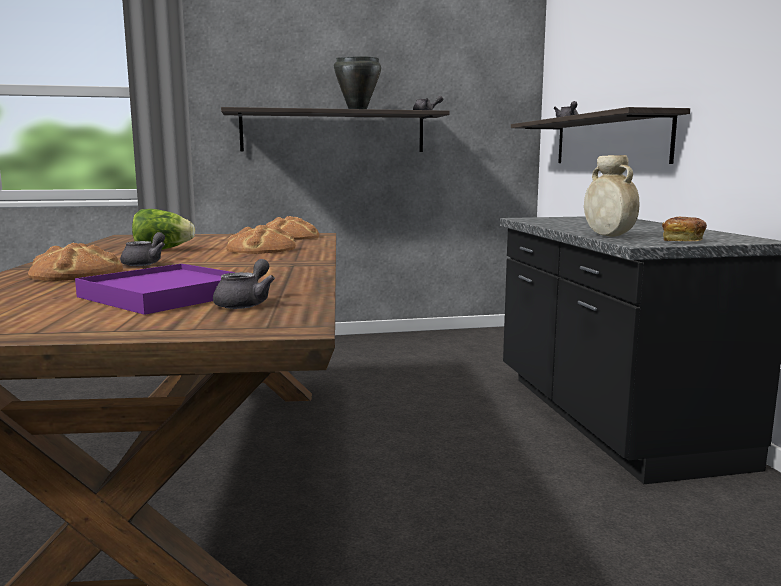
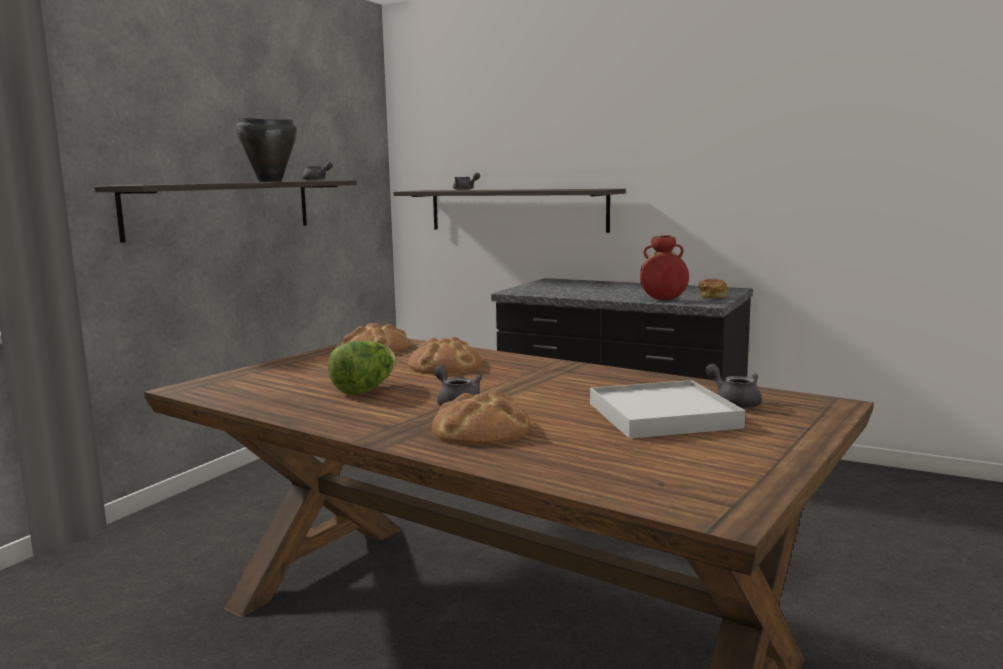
camera: 50 degrees left, 0 degrees up
(165, 295) = (663, 415): purple tray -> white tray
(609, 236) = (663, 300): beige vase -> red vase

